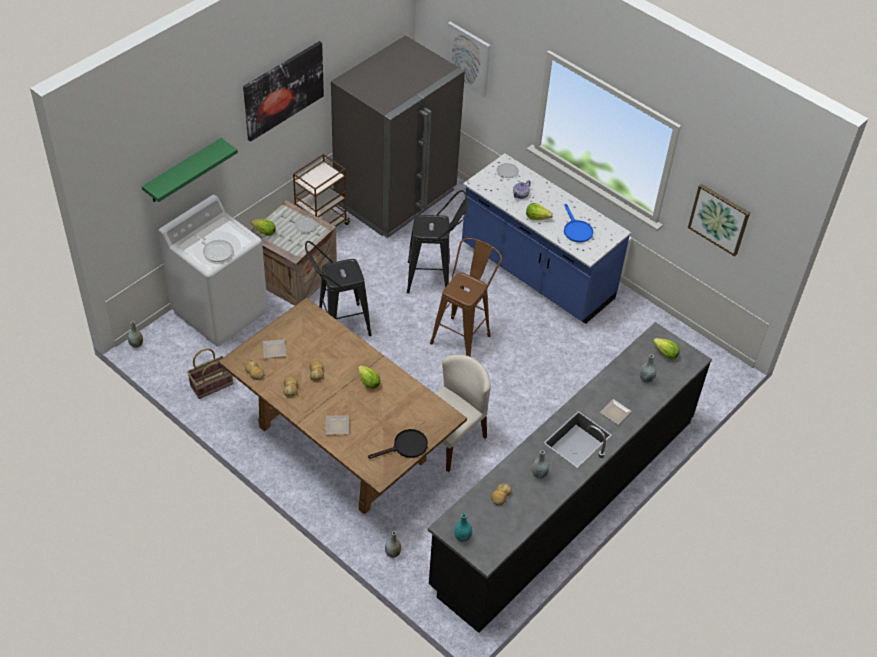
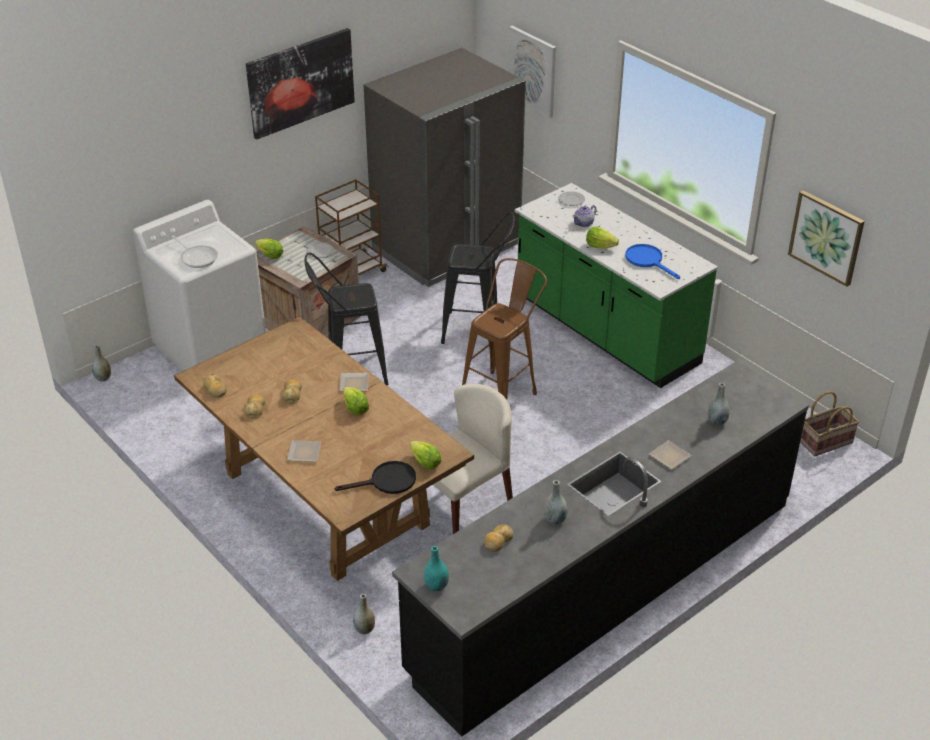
camera: 10 degrees right, 10 degrees down
(183, 171) = (166, 160): green shelf -> none
(211, 384) = (181, 424): basket -> basket (825, 441)
(275, 350) = (247, 368): plate -> plate (355, 384)
(536, 273) = (605, 332): blue counter -> green counter
(576, 230) = (647, 260): blue frying pan -> blue frying pan turned 150 degrees clockwise
(665, 354) = (746, 395): lettuce -> lettuce (425, 463)

